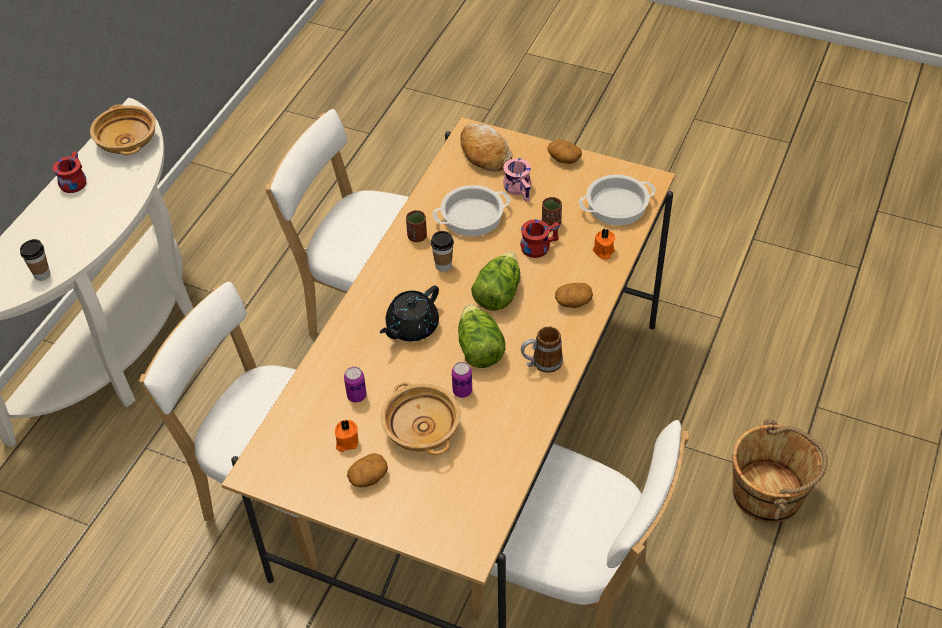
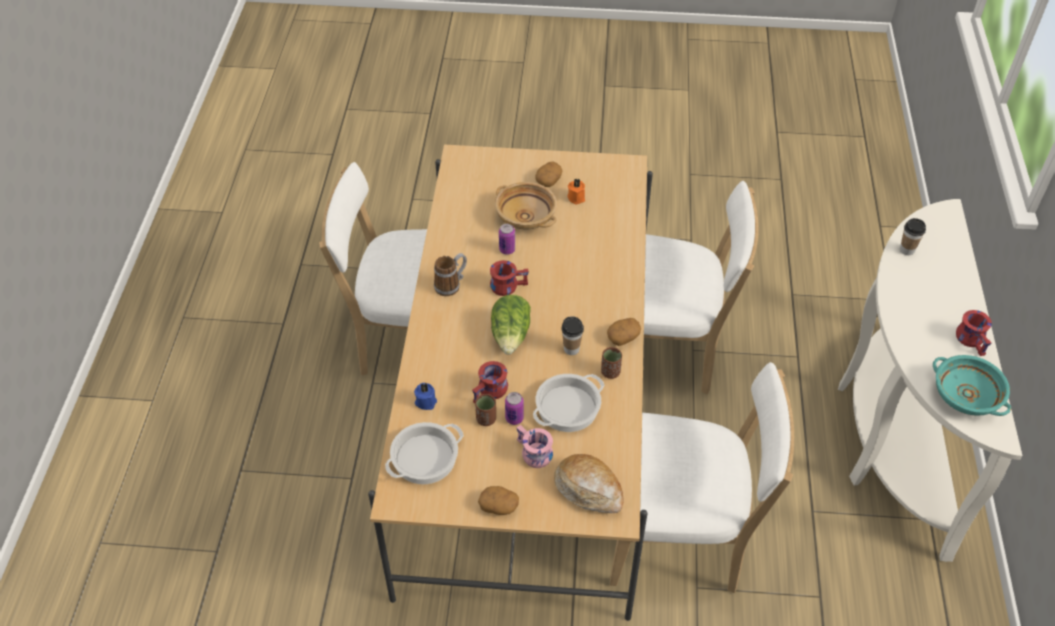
camera: 160 degrees right, 0 degrees up
(128, 142) = (965, 396): beige bowl -> turquoise bowl
(356, 396) = (587, 228): can -> can (514, 418)
(411, 327) = (572, 288): black teapot -> none
(479, 348) = (507, 284): lettuce -> red mug
(573, 302) = (440, 343): potato -> potato (623, 337)
(603, 251) = (425, 401): orange candle -> blue candle
(769, 494) = (262, 453): brown bucket -> none

